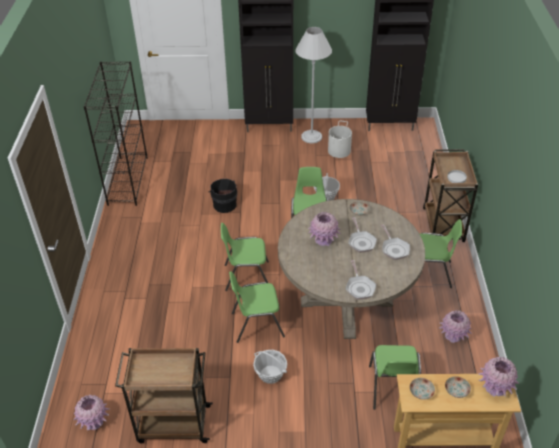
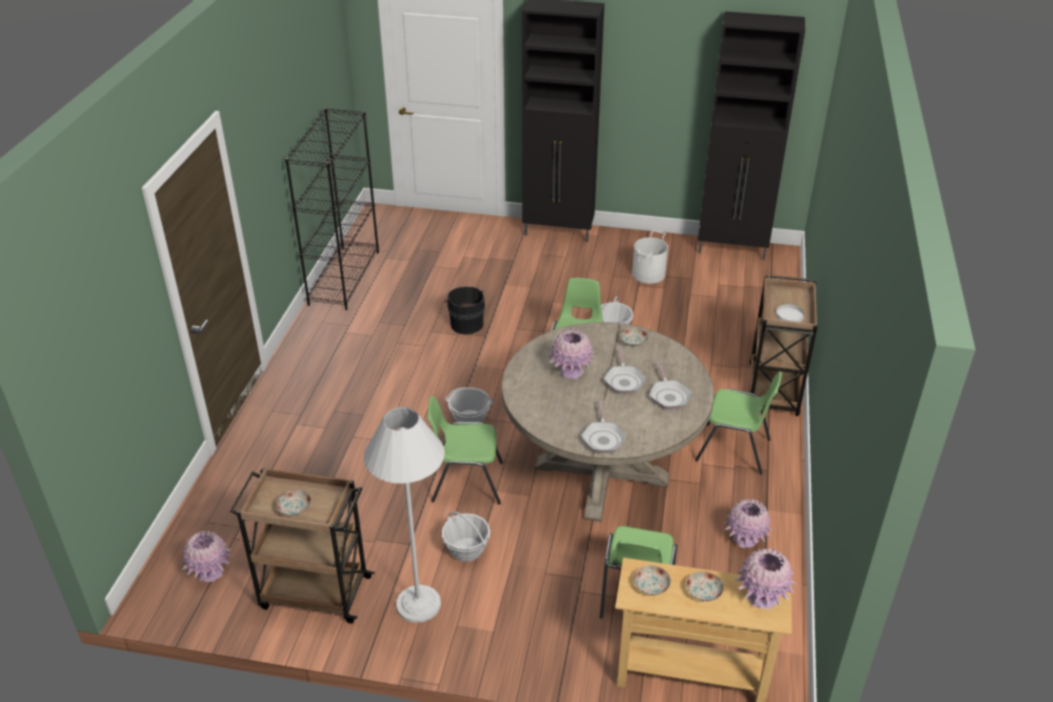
camera: 10 degrees right, 5 degrees down
(160, 375) = (294, 507): none -> plate
(246, 276) = (470, 419): green chair -> basket
(311, 137) = (614, 251): white floor lamp -> white floor lamp (418, 604)

